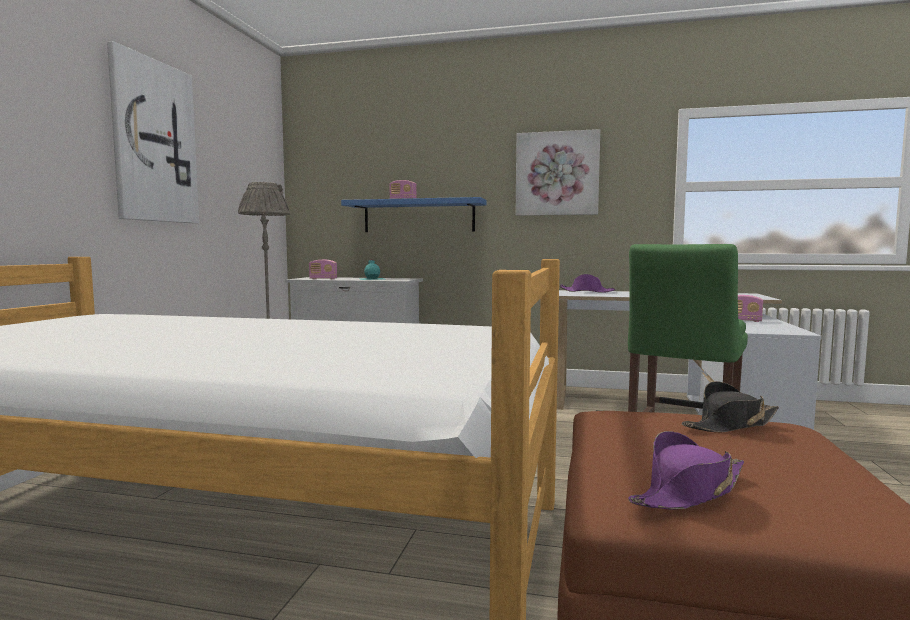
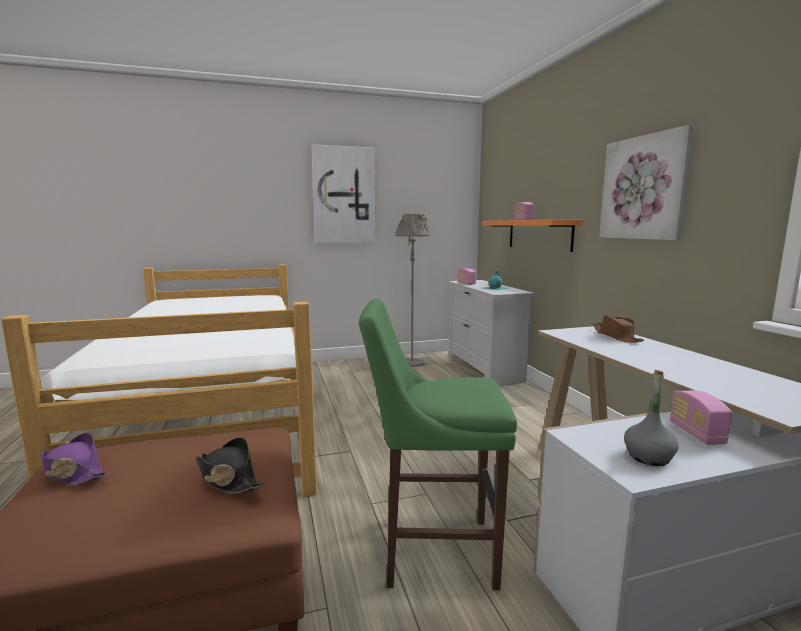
camera: 60 degrees right, 5 degrees up
(418, 216) = (539, 234): blue shelf -> orange shelf
(587, 291) = (616, 336): purple hat -> brown hat
(775, 328) = (648, 457): none -> grey bottle

